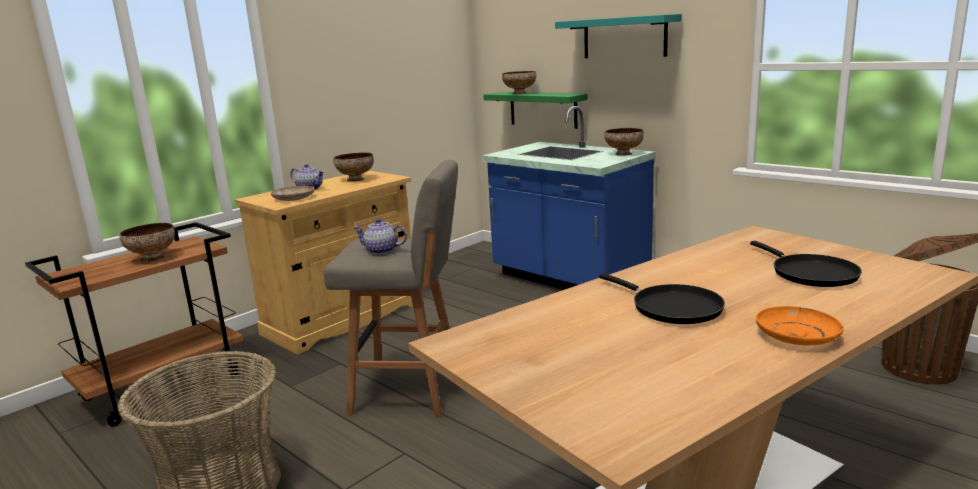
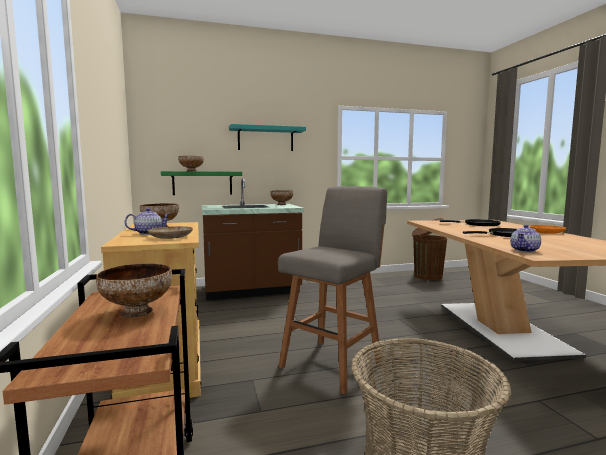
camera: 60 degrees left, 10 degrees down
(381, 250) = (335, 251): teapot -> teapot (525, 250)
(569, 279) = (252, 291): blue counter -> brown counter

